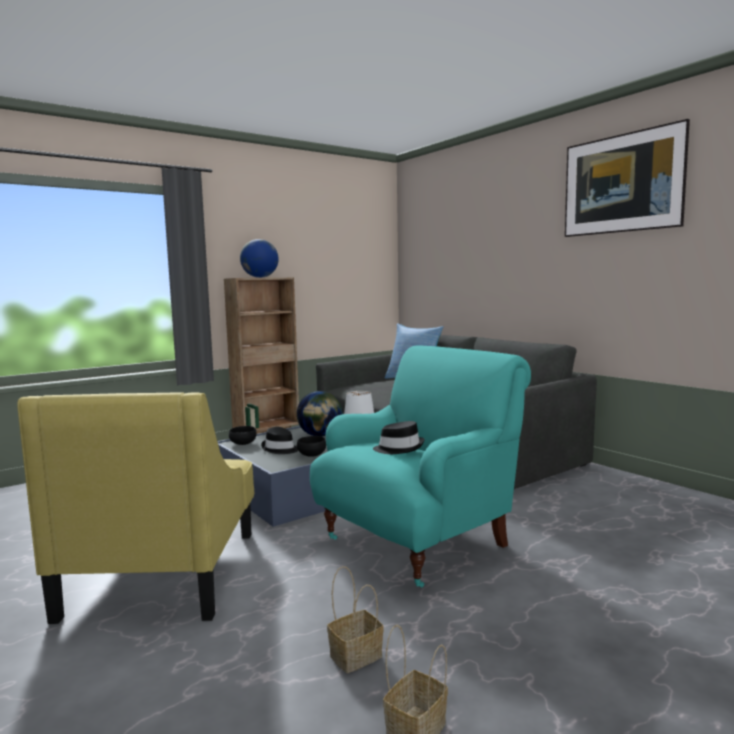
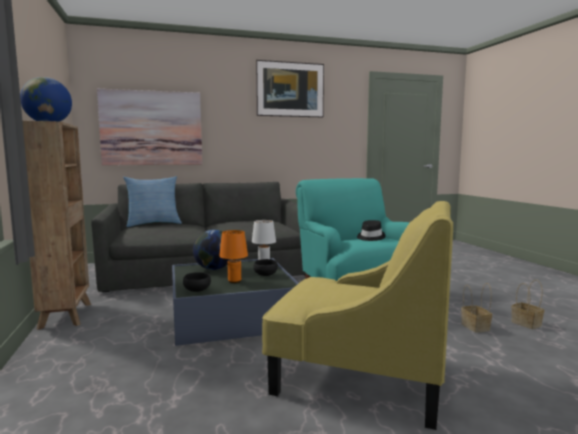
camera: 70 degrees left, 0 degrees up
(280, 449) = (234, 281): black hat -> orange table lamp
(452, 265) = (152, 128): none -> picture

